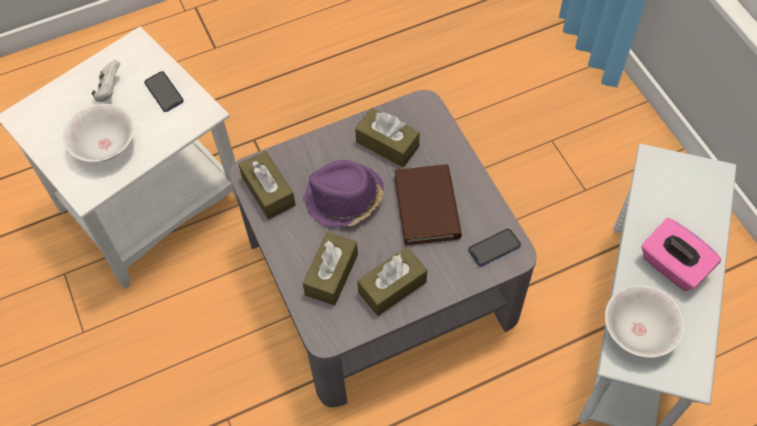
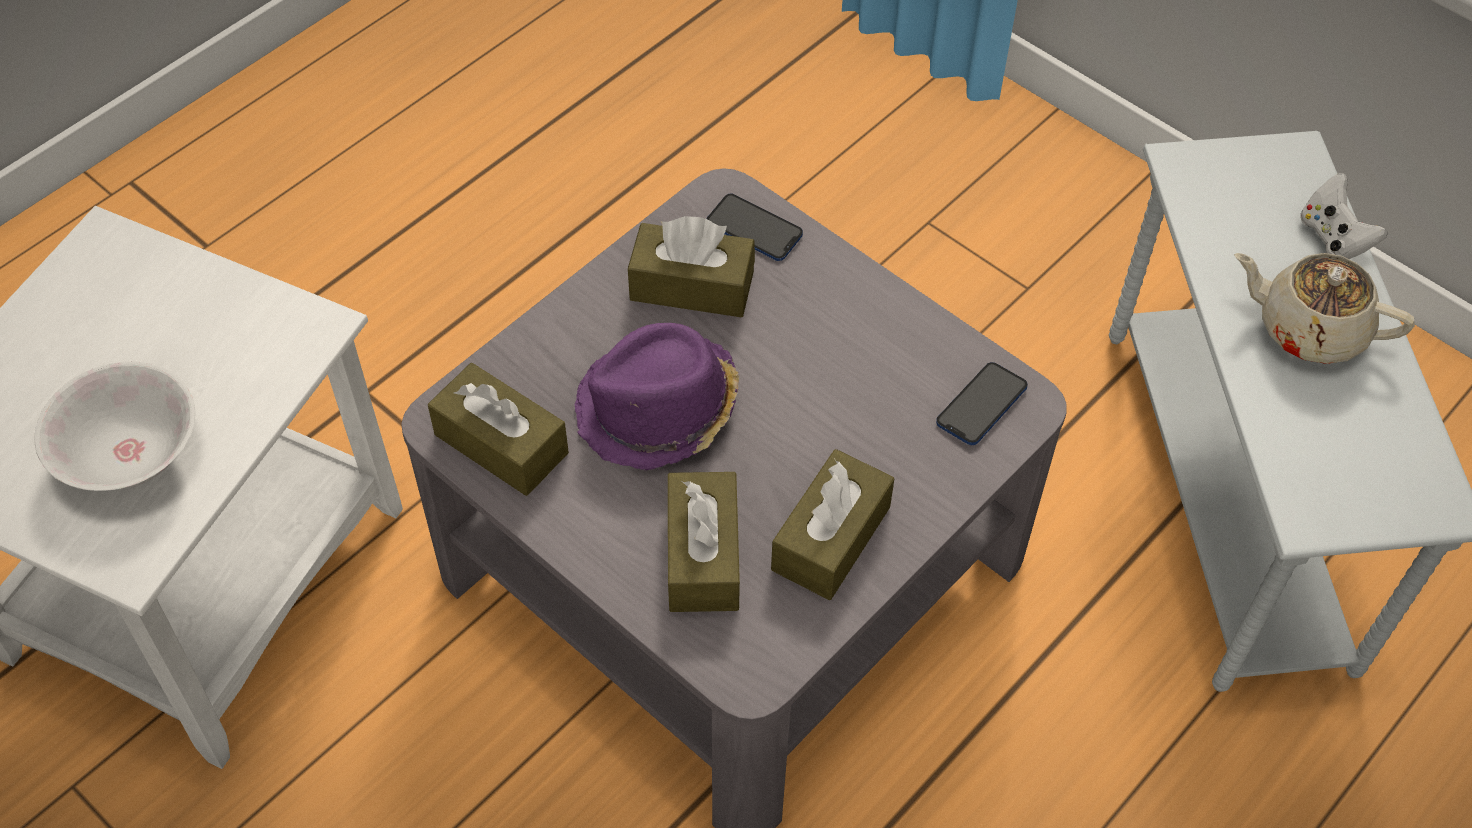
camera: 25 degrees left, 5 degrees down
(109, 90) = (87, 345): white game controller -> white game controller (1333, 238)
(164, 92) = (209, 315): phone -> phone (754, 229)
(427, 207) = (823, 374): brown book -> none
(637, 331) = (1310, 457): white bowl -> none
(672, 266) = (1308, 328): pink tissue box -> beige teapot

